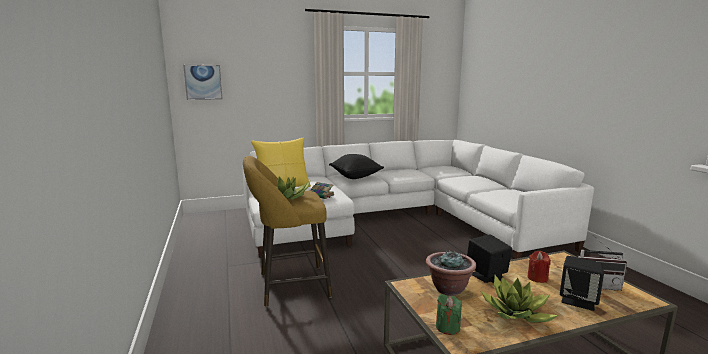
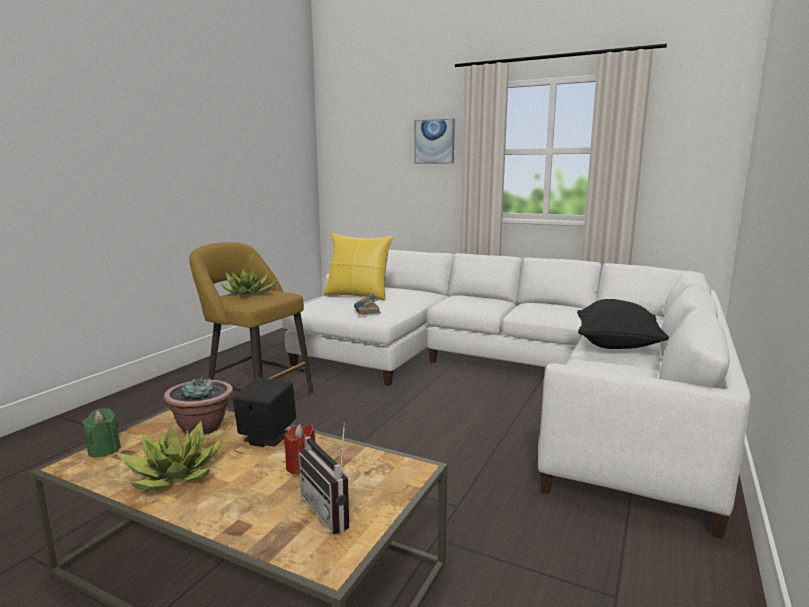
camera: 45 degrees right, 0 degrees up
(203, 82) = (347, 166): picture -> picture (434, 141)
(355, 177) = (467, 302): black pillow -> black pillow (616, 345)
(578, 300) = (256, 507): black speaker -> none

